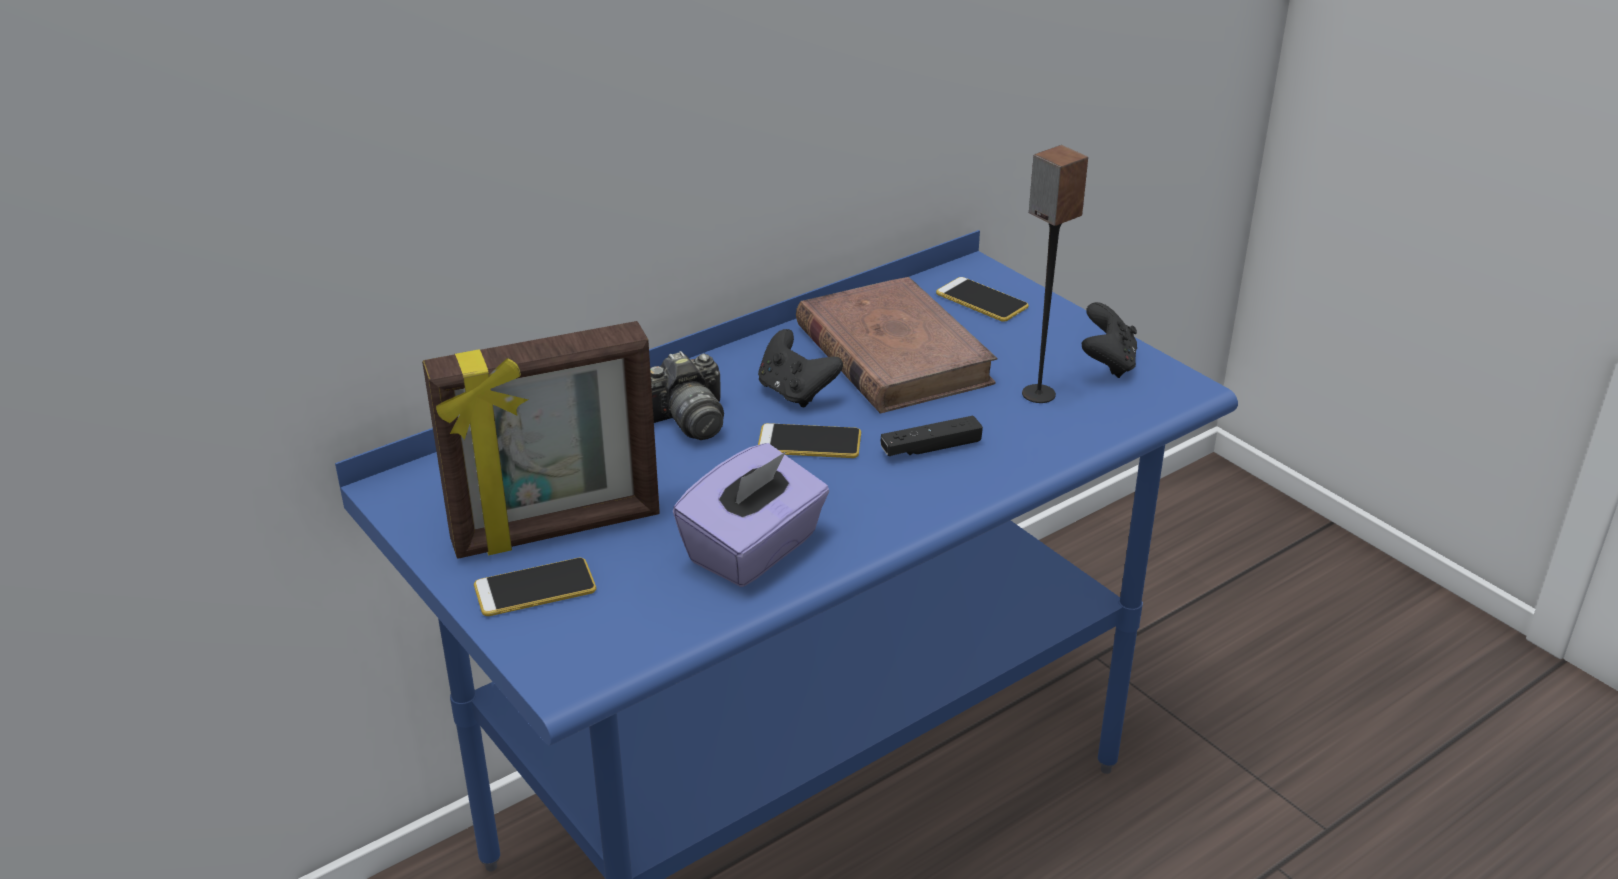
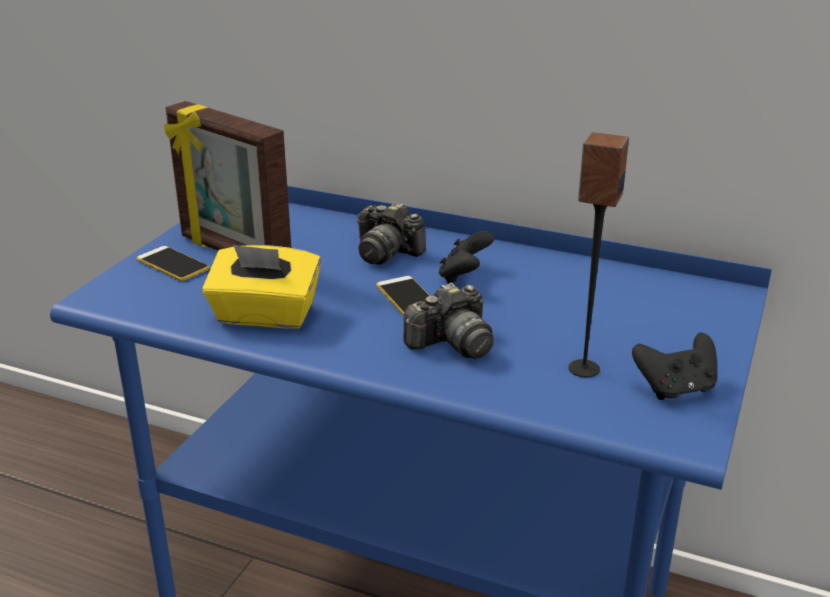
camera: 60 degrees right, 5 degrees down
(754, 550) = (265, 315): purple tissue box -> yellow tissue box
(892, 354) = (560, 295): brown book -> none
(931, 448) = (452, 344): black game controller -> camera
(981, 300) = (690, 309): phone -> none

